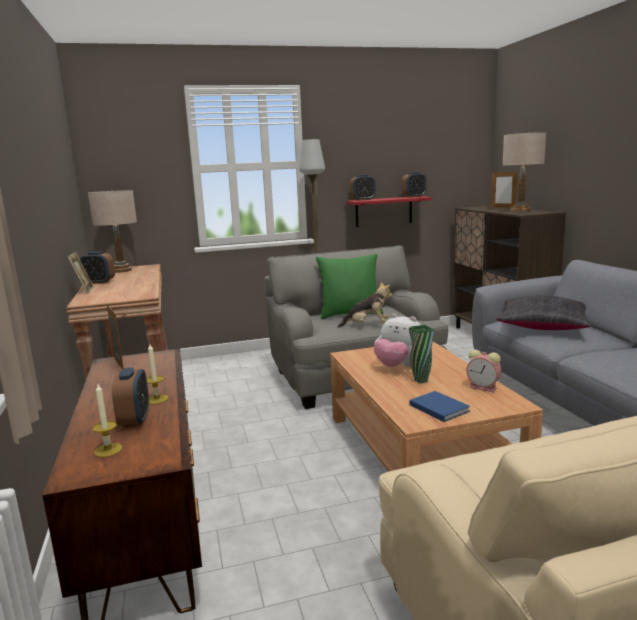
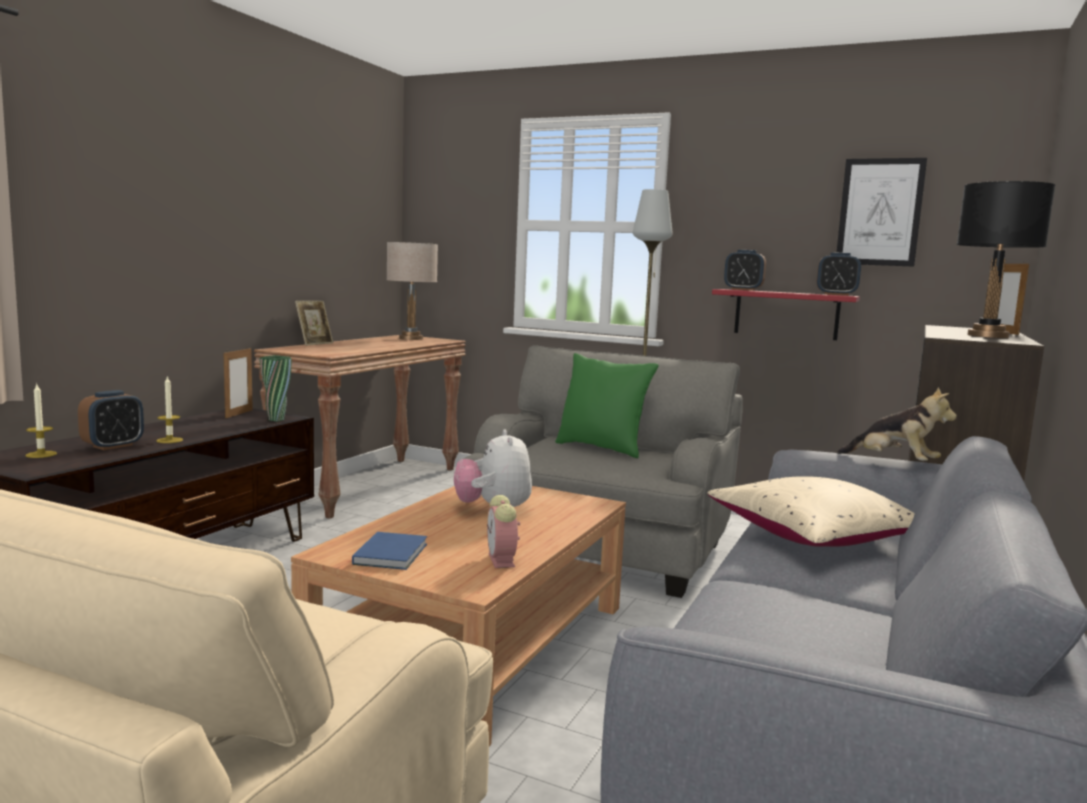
camera: 40 degrees right, 5 degrees down
(99, 282) = (353, 341): alarm clock -> none
(367, 325) = (579, 462): plush toy -> plush toy (893, 463)
(421, 381) = (464, 528): green vase -> green vase (276, 420)
(425, 147) = (880, 212): none -> picture
(520, 210) = (988, 336): beige table lamp -> black table lamp
(543, 326) = (812, 536): black pillow -> beige pillow

